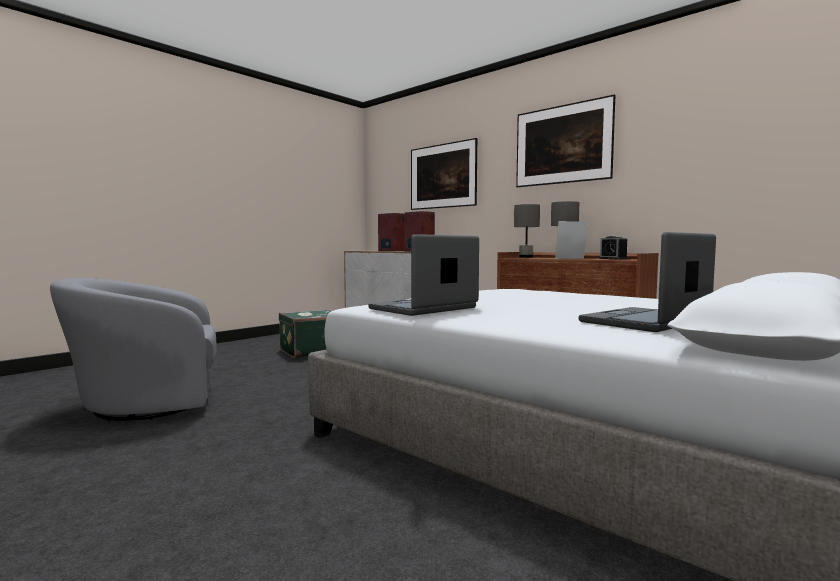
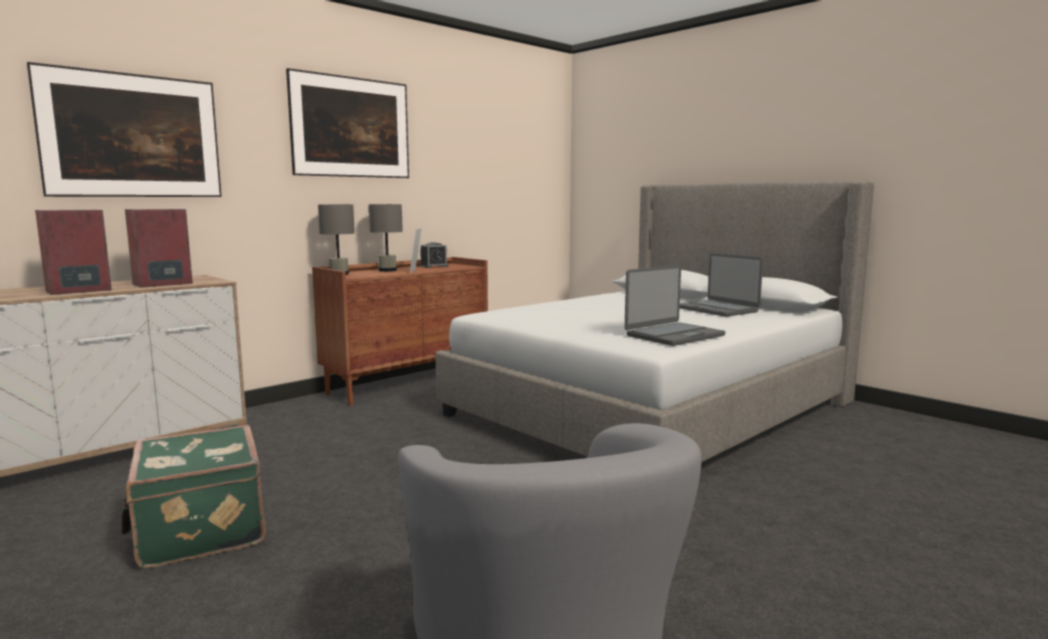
camera: 85 degrees left, 5 degrees up
(424, 308) = (673, 335): laptop -> laptop turned 90 degrees counterclockwise

